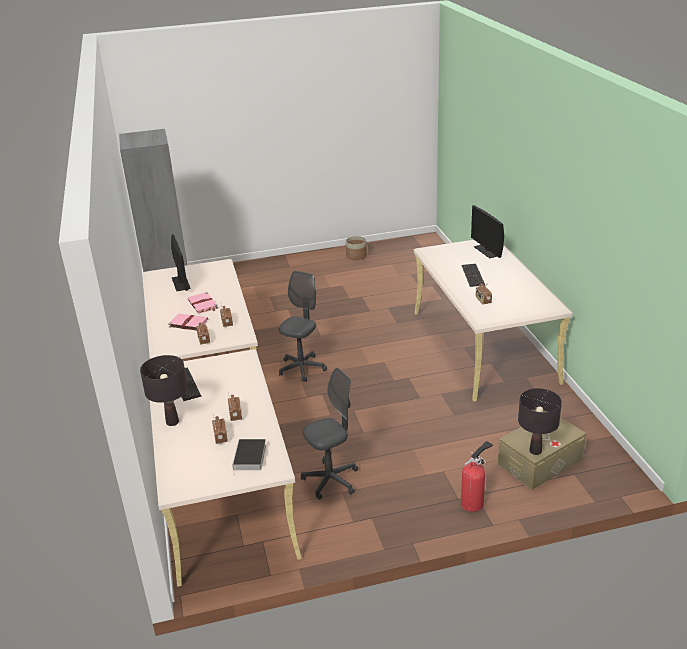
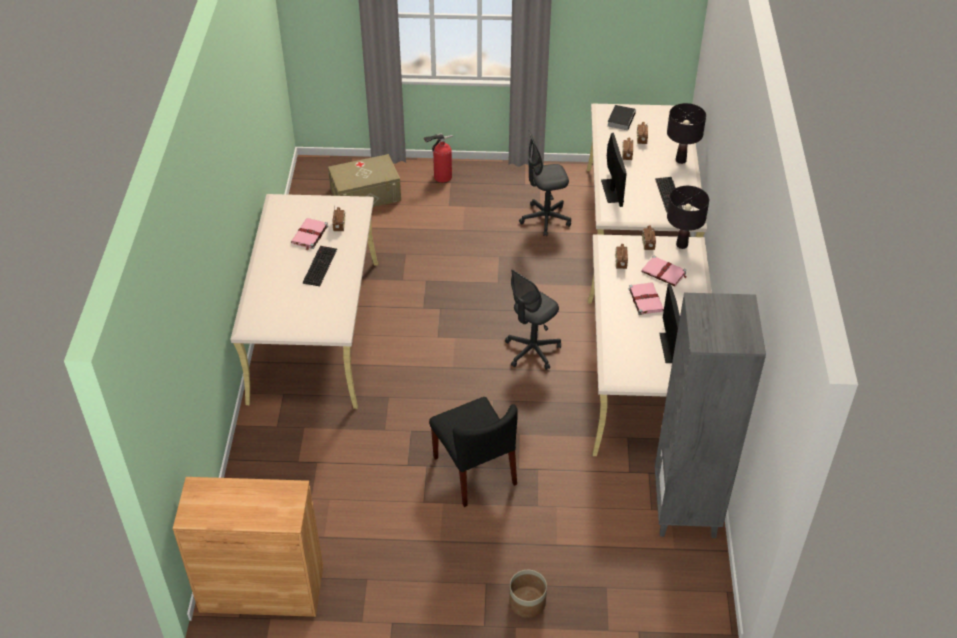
camera: 165 degrees left, 15 degrees up
(316, 302) = (475, 471): none -> black chair
(356, 256) = (365, 579): planter -> planter (527, 602)
(409, 244) = (262, 589): none -> brown cabinet
(487, 251) = (269, 305): monitor -> monitor (612, 190)
(501, 290) = (309, 235): none -> pink book
(535, 451) = (380, 162): black table lamp -> black table lamp (682, 245)

